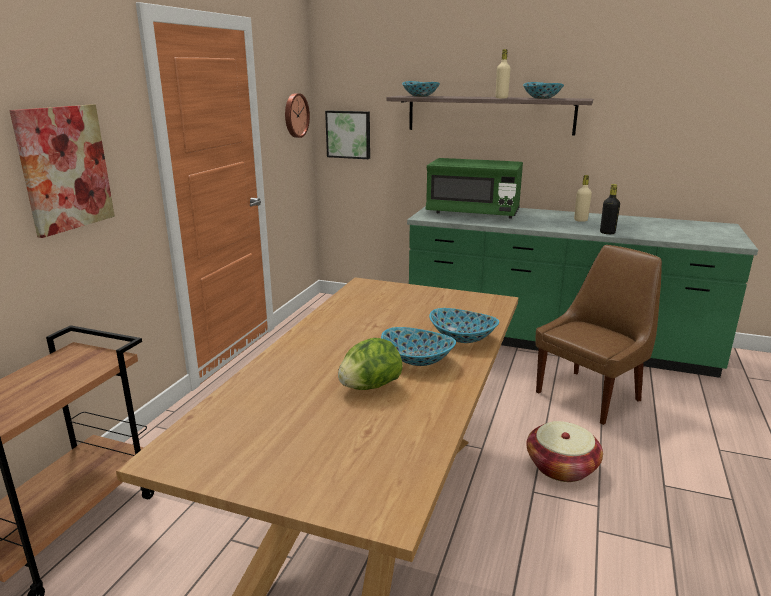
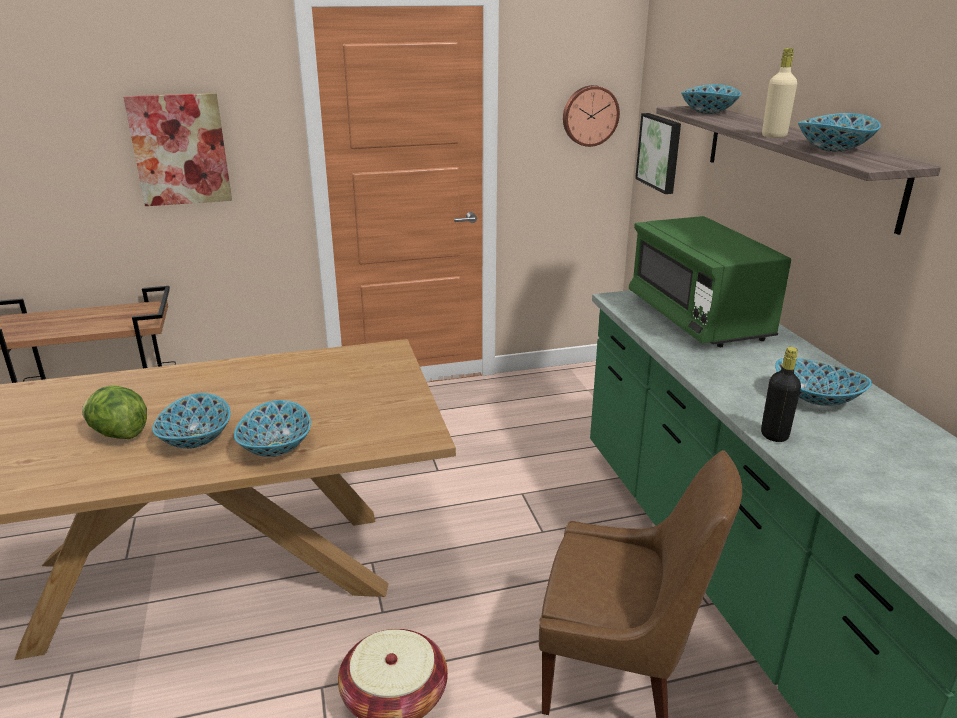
camera: 55 degrees right, 5 degrees up
(580, 220) = (816, 398): beige bottle -> bowl

